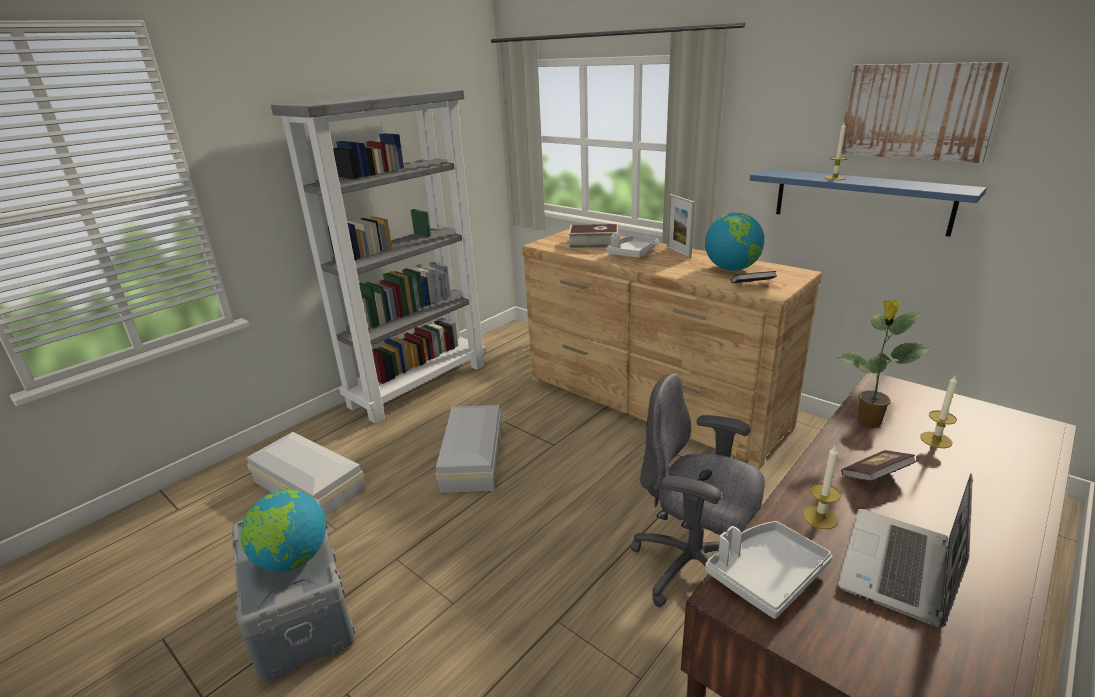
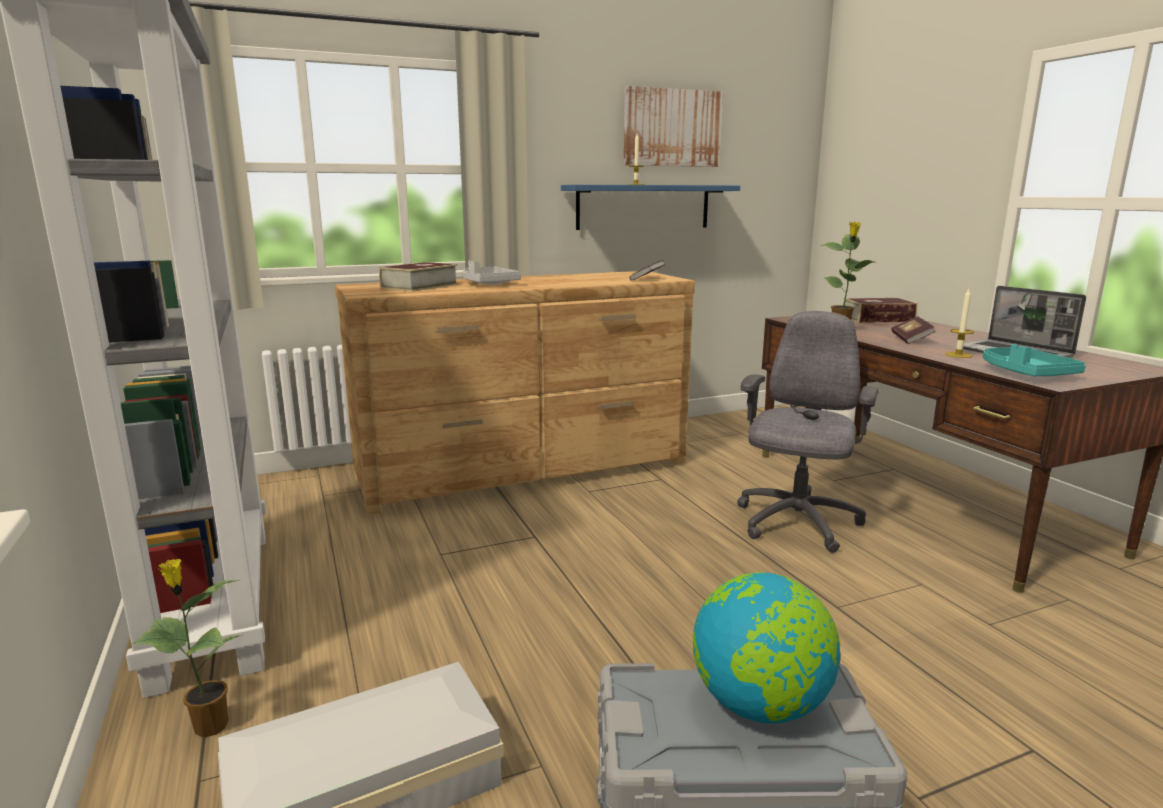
camera: 65 degrees left, 10 degrees down
(335, 430) = (208, 726): none -> potted plant
(474, 456) = (493, 594): white storage box -> none
(678, 252) = (521, 278): picture frame -> none
(694, 568) = (796, 523): grey office chair -> grey office chair turned 150 degrees clockwise
(732, 269) = (597, 277): globe -> none
(765, 575) = (1025, 373): grey tray -> turquoise tray
(936, 440) = (872, 325): candle -> none
(999, 439) = (878, 319): none -> book

